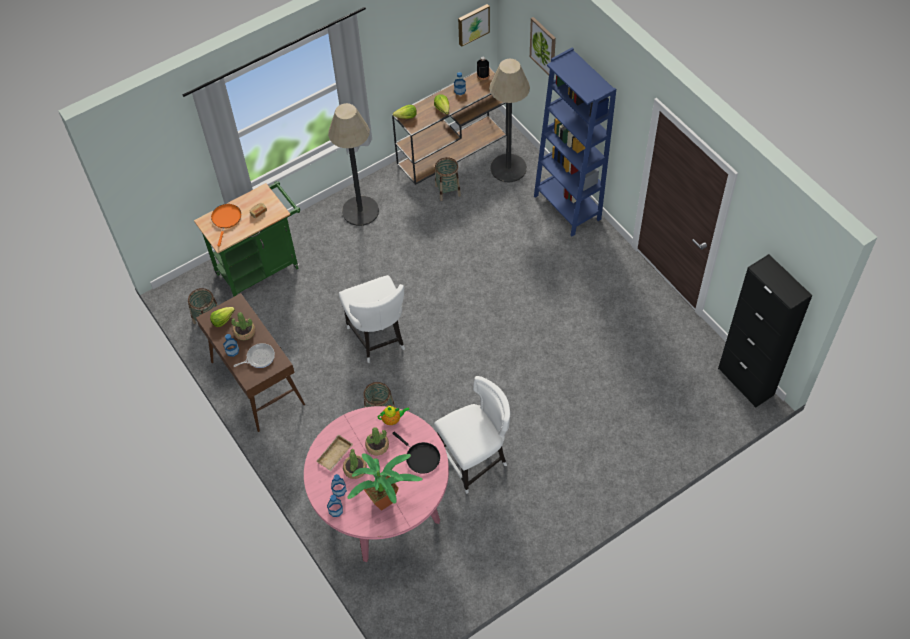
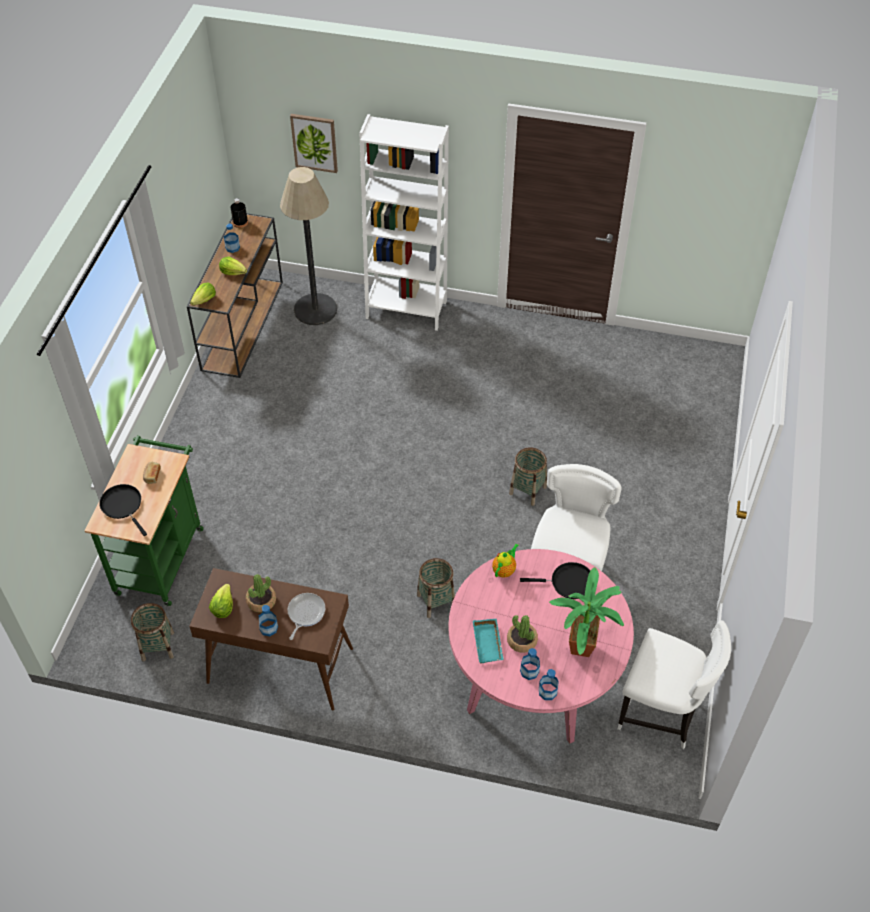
camera: 45 degrees left, 5 degrees down
(226, 220) = (123, 506): orange frying pan -> black frying pan
(335, 455) = (489, 643): beige tray -> turquoise tray
(360, 211) = (210, 435): floor lamp -> none
(377, 446) = (518, 604): potted plant -> none
(378, 338) = (357, 536): white chair -> white chair (661, 714)
(447, 190) = (278, 363): basket -> basket (527, 490)
(473, 24) = (214, 164): picture -> none
(567, 207) = (406, 309): blue bookcase -> white bookcase
(745, 381) = (704, 351): black cabinet -> none

